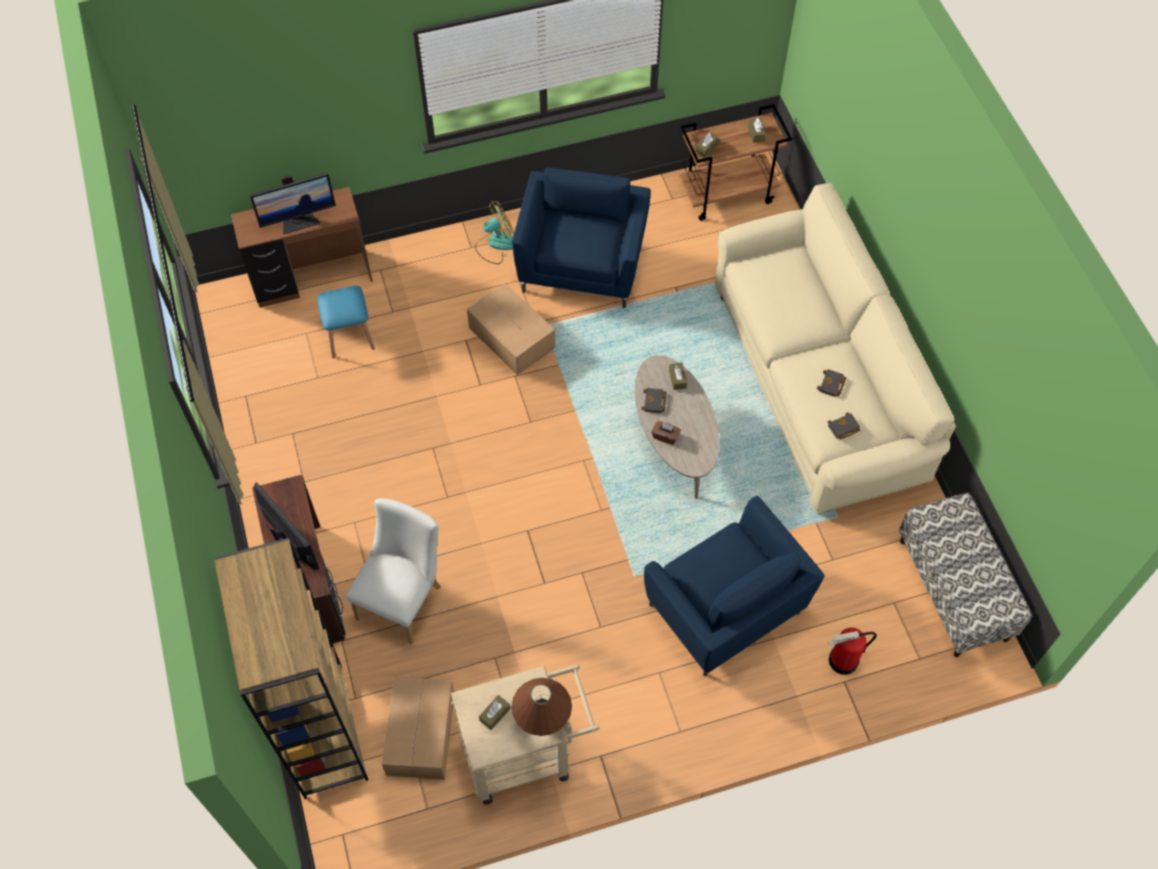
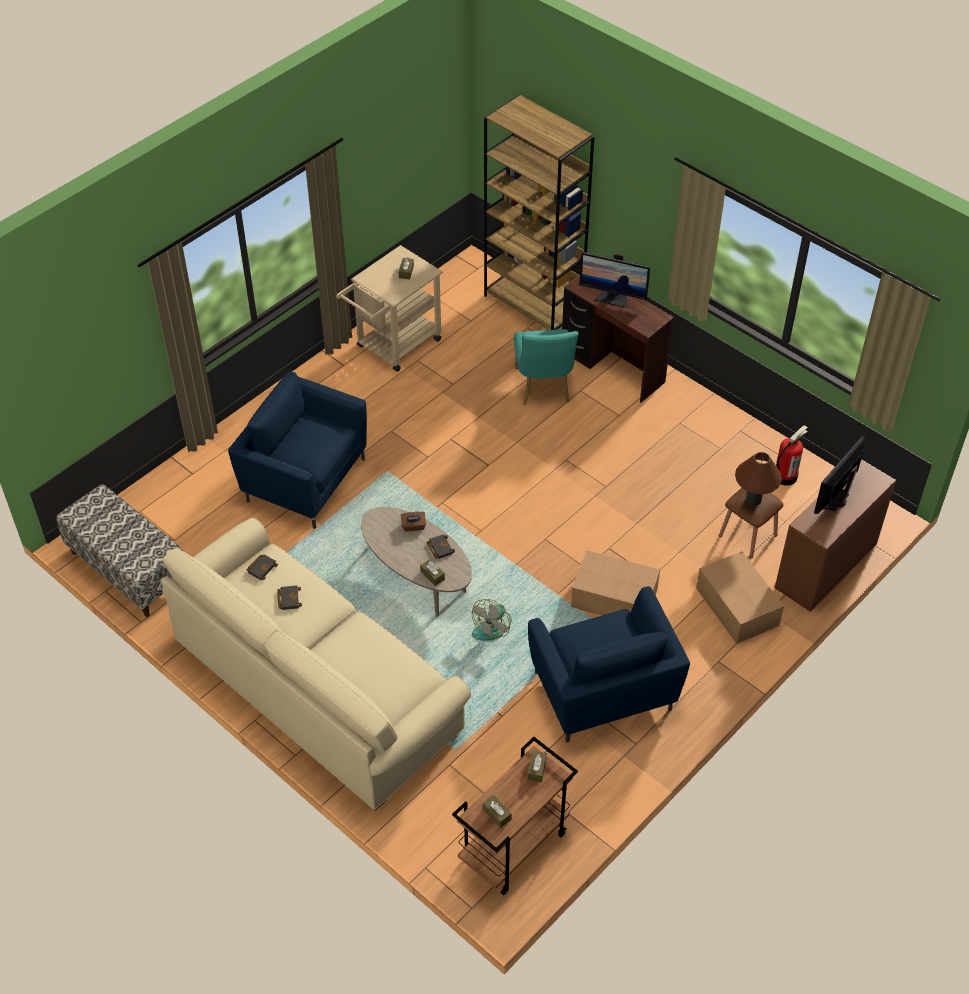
camera: 150 degrees right, 10 degrees down
(349, 336) = (748, 535): blue stool -> brown stool
(403, 598) = (543, 388): white chair -> turquoise chair
(421, 732) = (470, 329): cardboard box -> cardboard box (737, 607)
(496, 244) = (699, 675): fan -> fan (492, 627)
(542, 722) = (373, 280): brown table lamp -> brown table lamp (753, 500)
(843, 661) = (198, 485): fire extinguisher -> fire extinguisher (784, 476)

